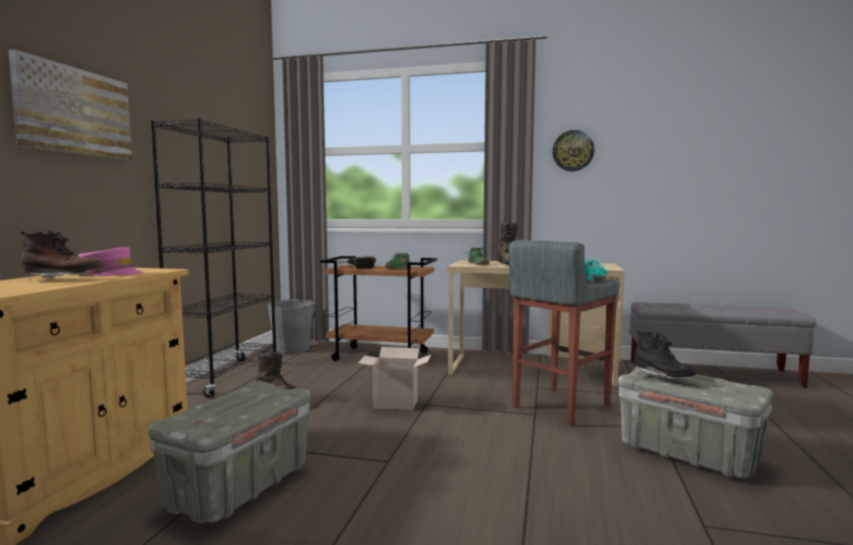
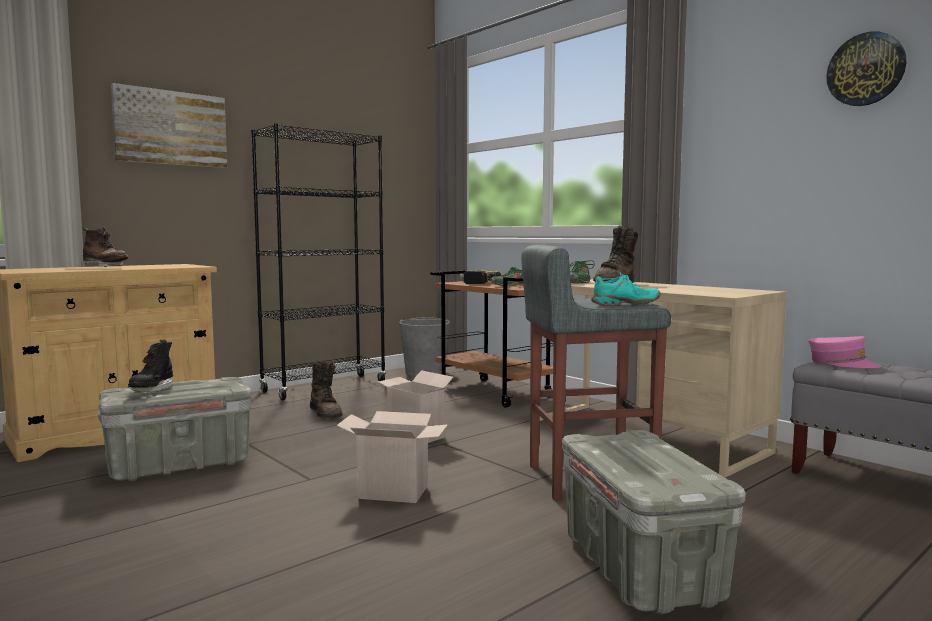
camera: 35 degrees right, 0 degrees up
(112, 274) = (151, 266): pink cap -> pink cap (842, 363)
(471, 451) = (395, 492): none -> cardboard box
(573, 151) = (748, 118): wall clock -> wall clock (865, 69)
(663, 377) = (615, 445): black boot -> black boot (152, 390)

